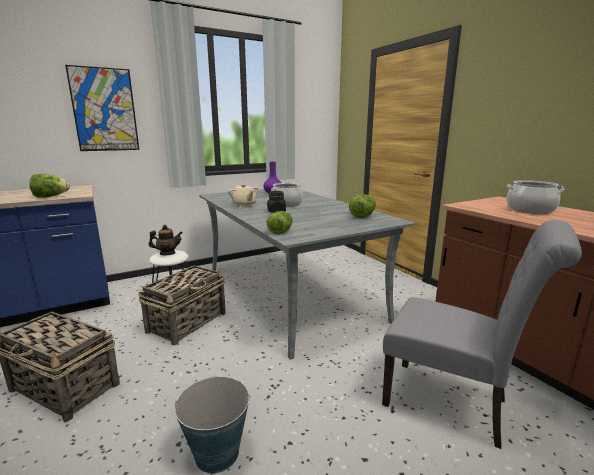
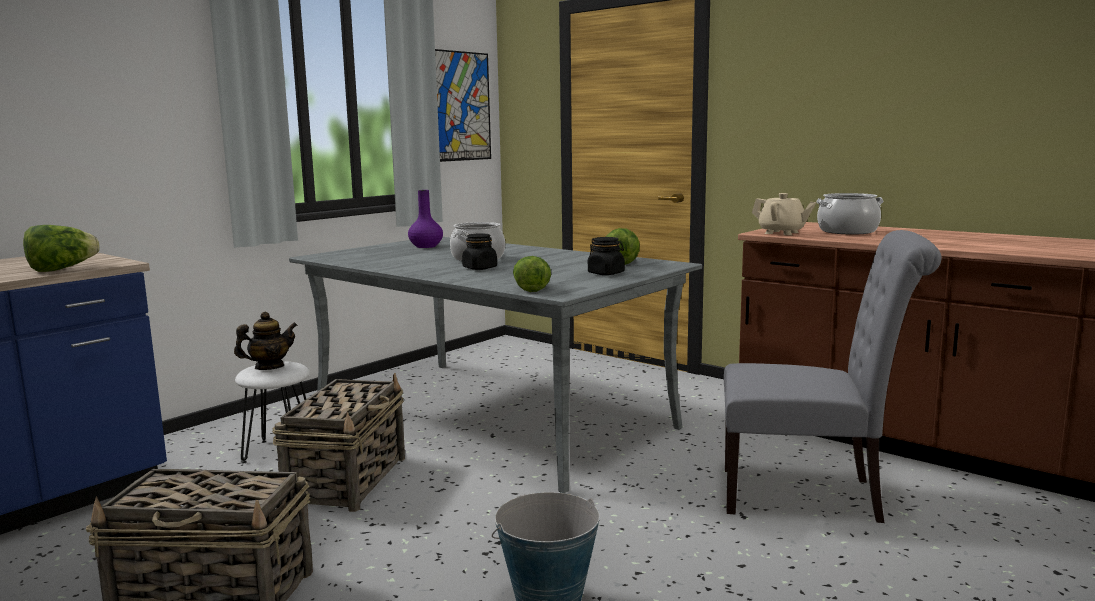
camera: 20 degrees left, 5 degrees down
(104, 110) = (109, 101): picture -> picture (462, 106)
(244, 205) = (410, 265): beige teapot -> beige teapot (782, 233)
(342, 224) = (606, 273): none -> black jar

